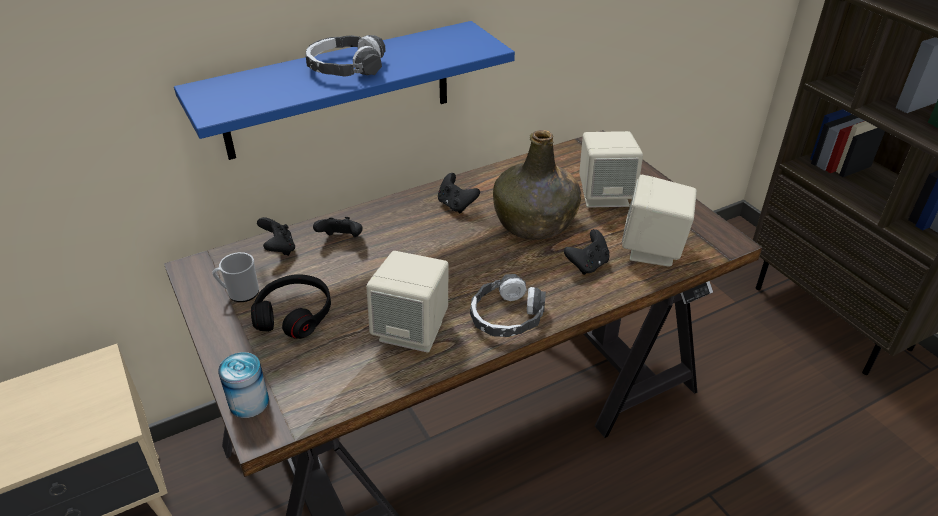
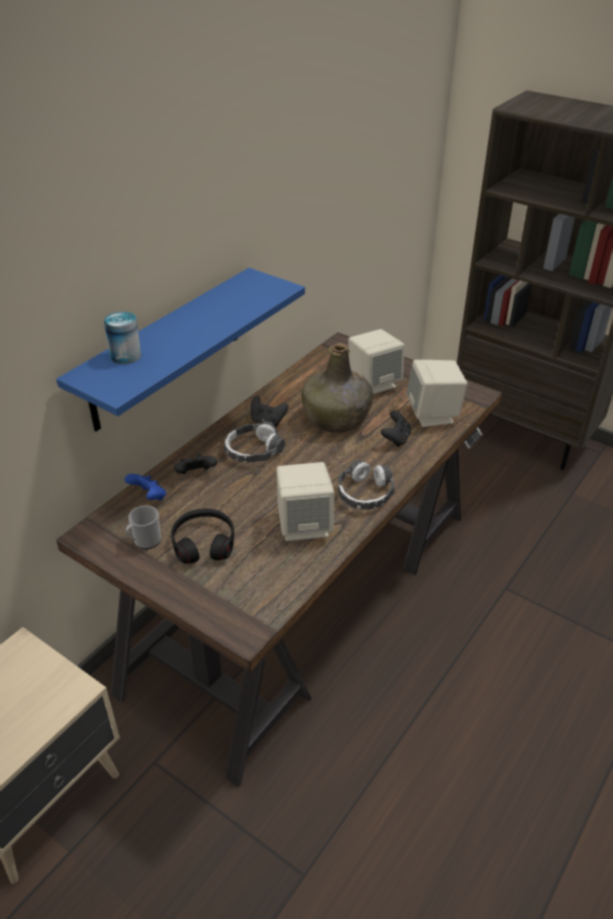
camera: 25 degrees left, 0 degrees up
(249, 402) = (221, 618): can -> can (126, 355)
(279, 249) = (149, 497): black game controller -> blue game controller
(346, 67) = (187, 329): headphones -> headphones (253, 450)

